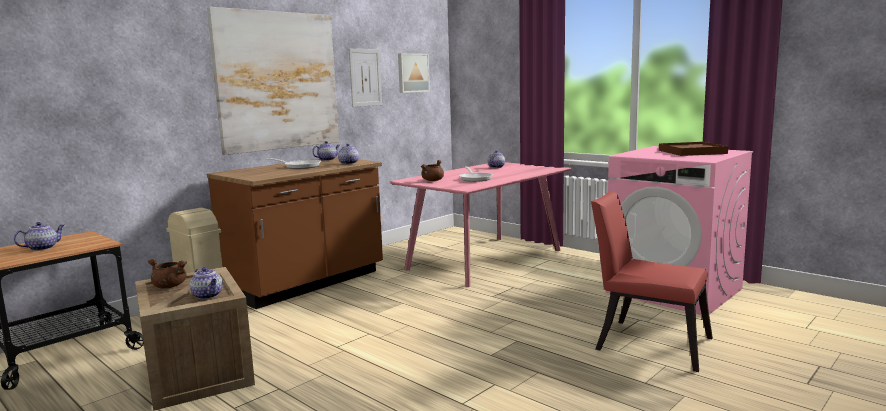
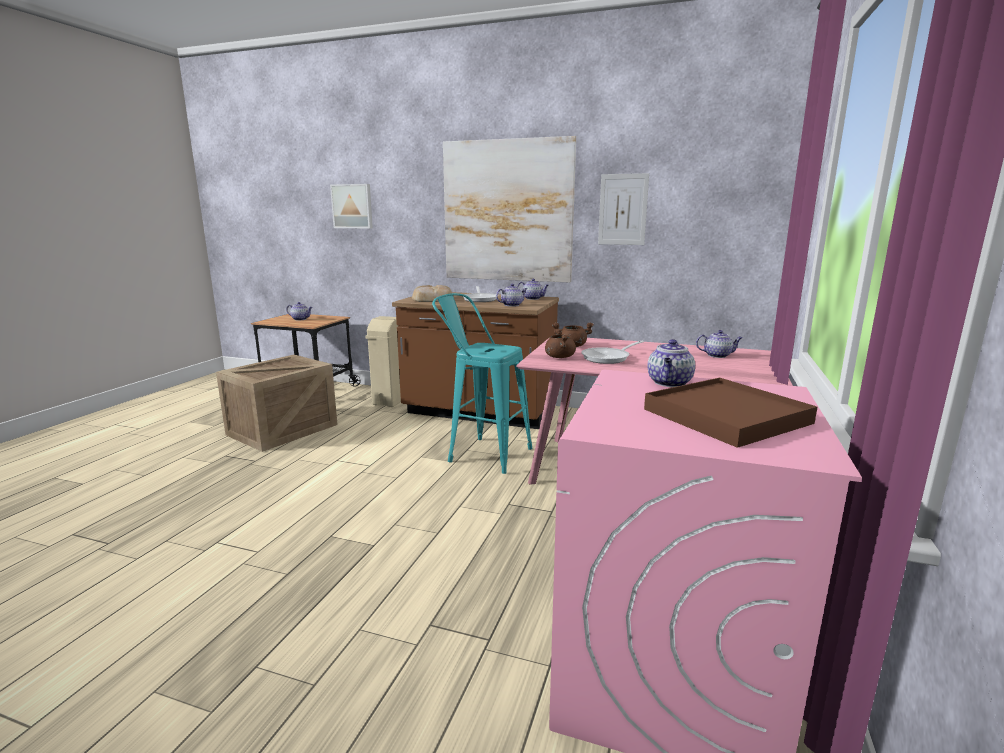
camera: 65 degrees right, 5 degrees up
(169, 286) = (286, 363): brown cooking pot -> brown cooking pot (559, 357)
(208, 296) = (263, 375): teapot -> teapot (670, 383)
(267, 173) = (432, 299): none -> bread
(398, 293) = (482, 453): none -> turquoise stool
(412, 73) = (707, 204): picture -> picture (352, 206)
(646, 342) = (397, 656): red chair -> none

